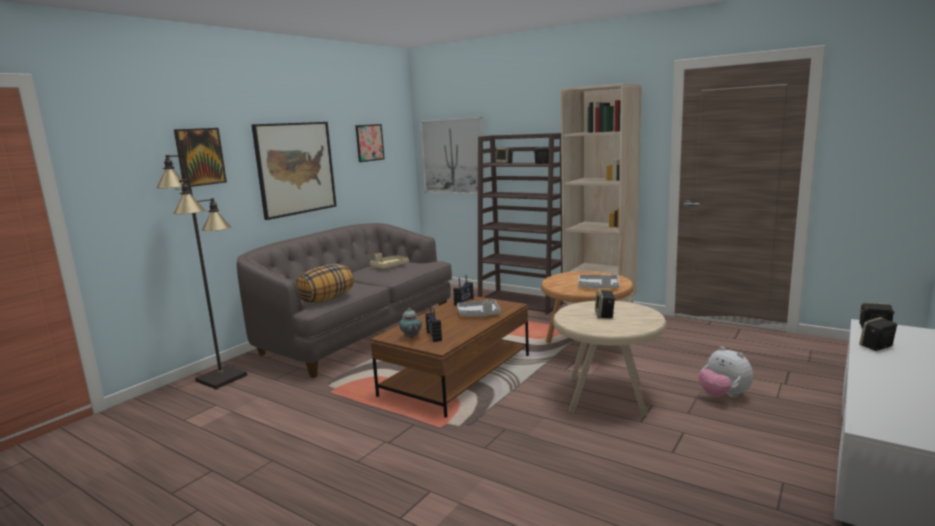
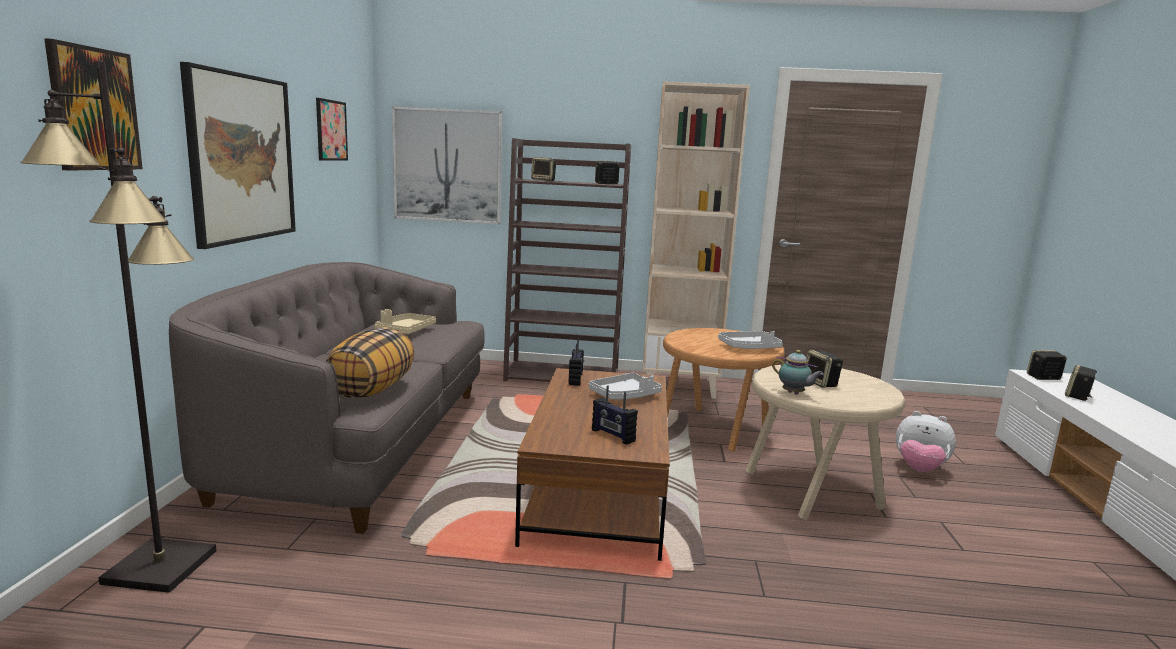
camera: 30 degrees left, 0 degrees up
(411, 338) = (583, 442): teapot -> teapot (794, 393)

